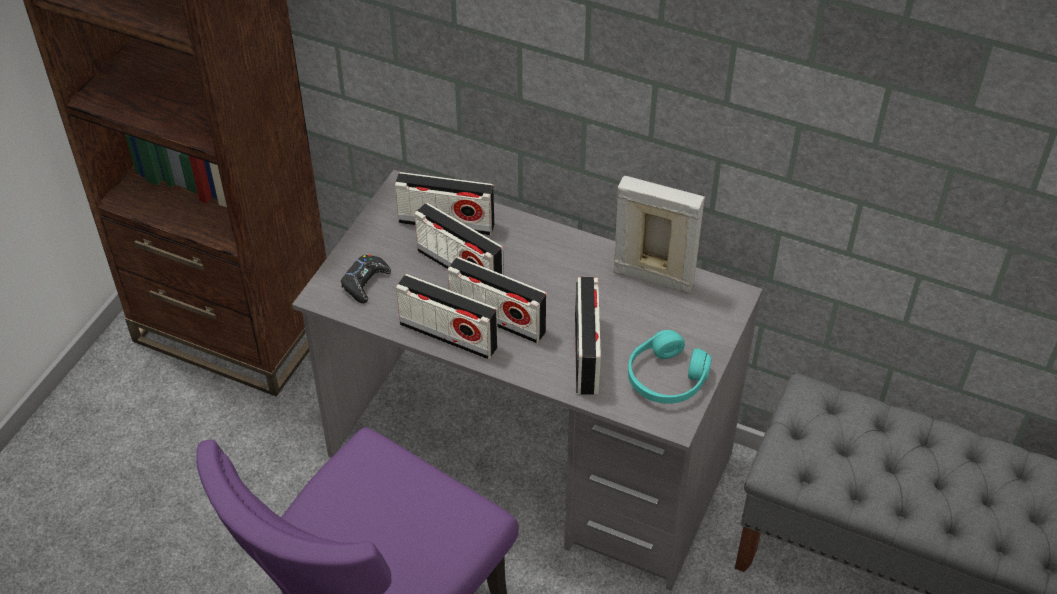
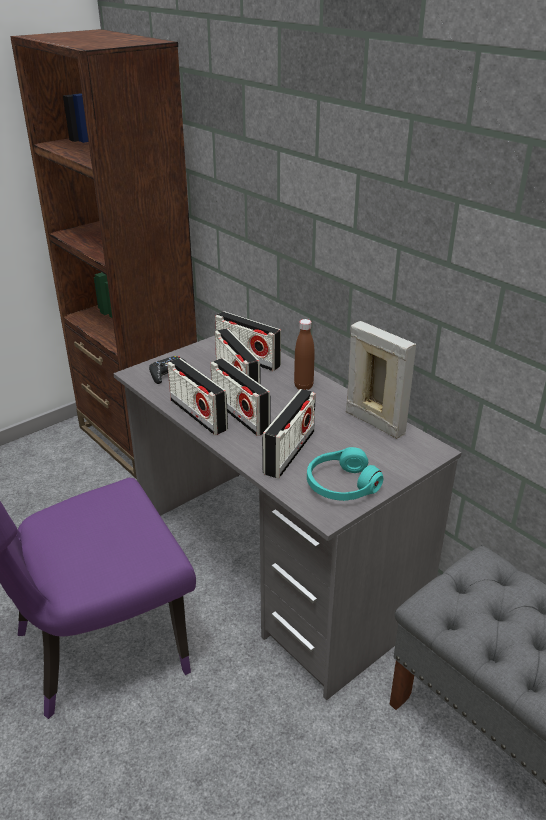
camera: 25 degrees right, 15 degrees down
(542, 248) = (303, 386): none -> brown bottle

